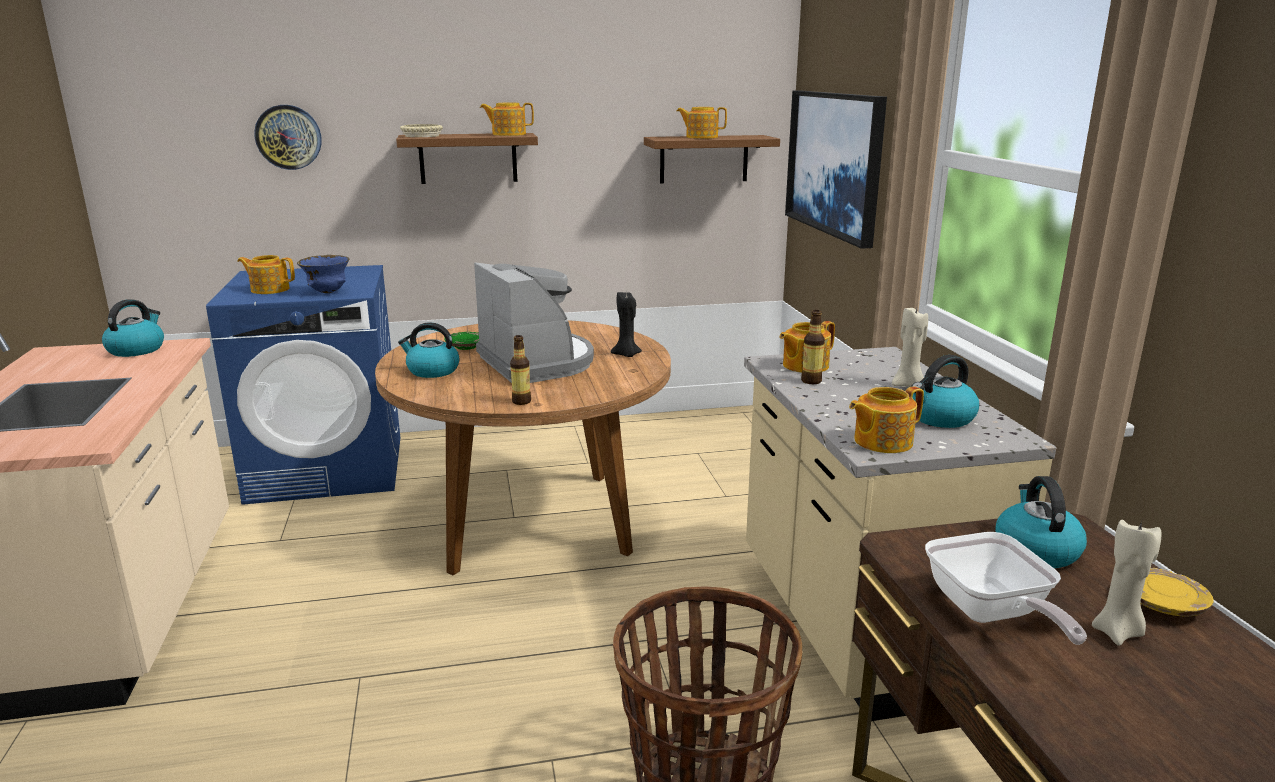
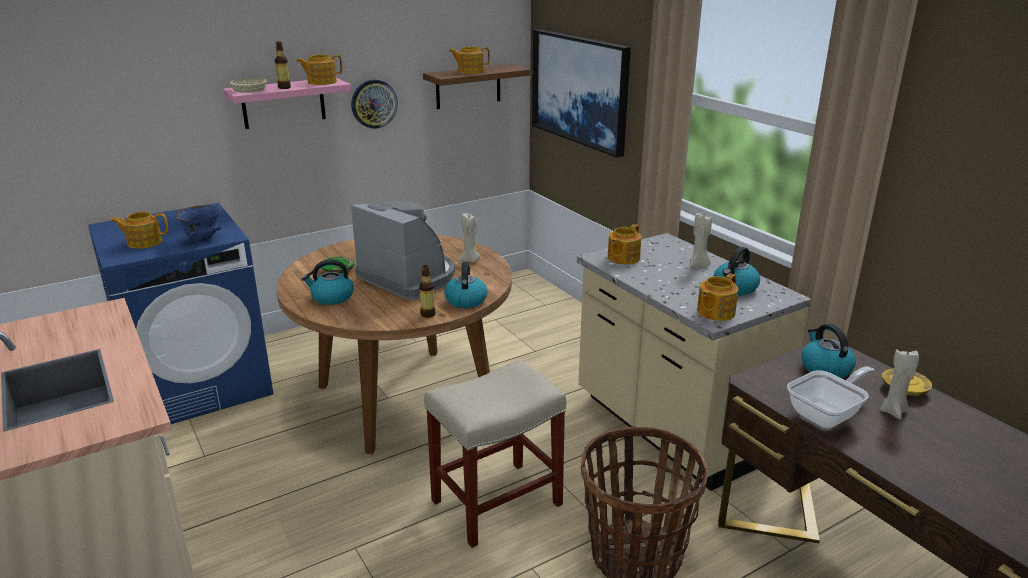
camera: 20 degrees left, 5 degrees up
(136, 349) = (69, 320): kettle -> kettle (465, 300)
(288, 137) = (122, 99): wall clock -> wall clock (374, 103)
(468, 158) = (283, 103): brown shelf -> pink shelf
(558, 666) = (495, 503): none -> beige stool
(626, 355) = (470, 260): black candle -> beige candle
(811, 381) = (637, 270): bottle -> bottle (284, 88)
(991, 614) = (827, 414): frying pan -> frying pan turned 90 degrees counterclockwise

